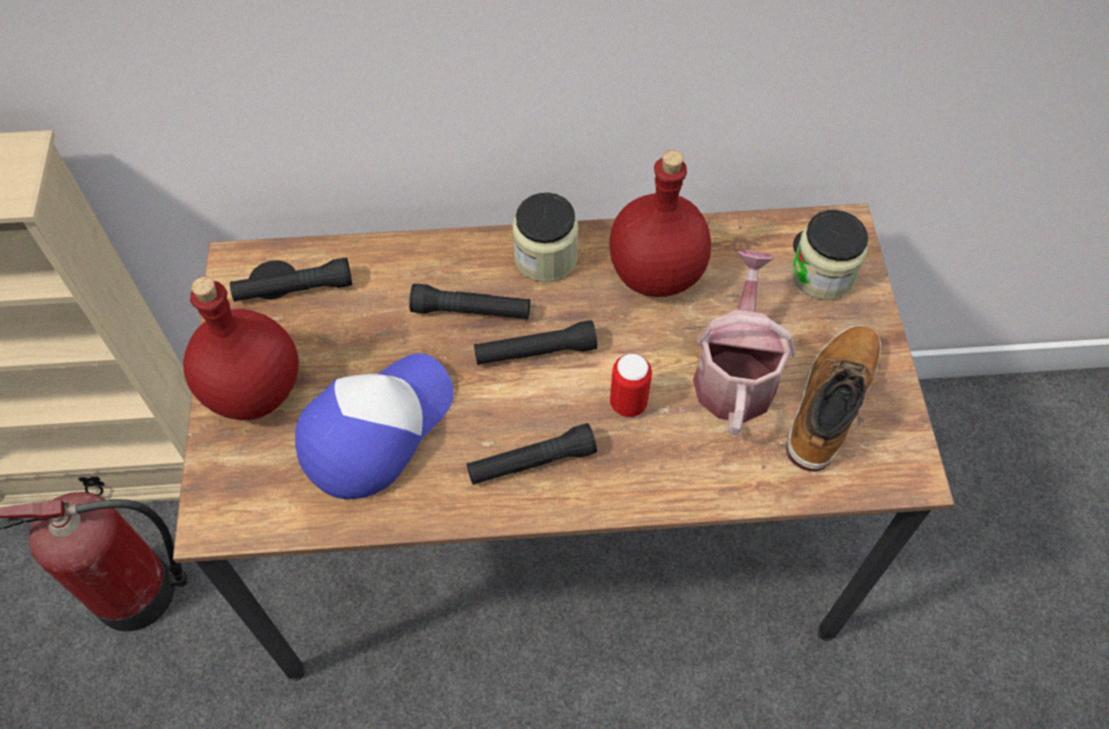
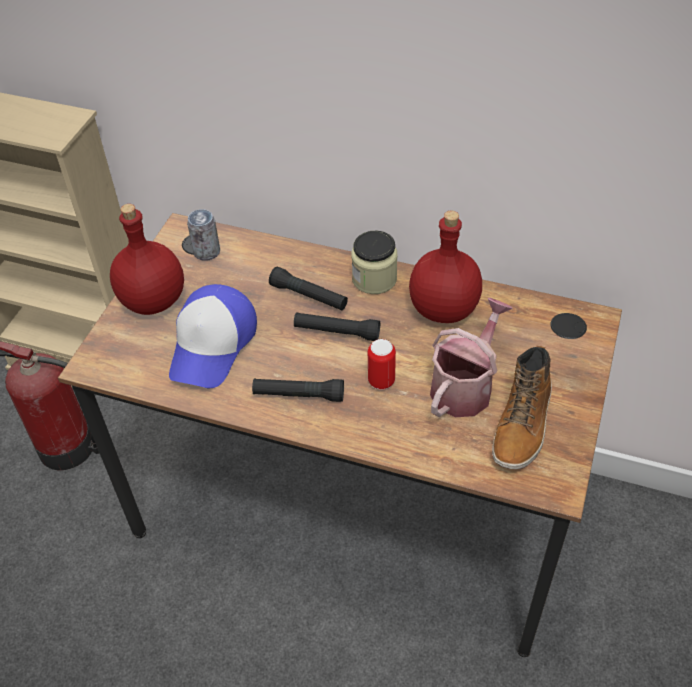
camera: 25 degrees right, 10 degrees down
(294, 289) = (207, 252): black flashlight -> can
(376, 429) = (213, 345): cap -> cap turned 135 degrees clockwise
(822, 274) = (562, 344): jar -> none
(829, 402) = (523, 424): boot -> boot turned 150 degrees clockwise

